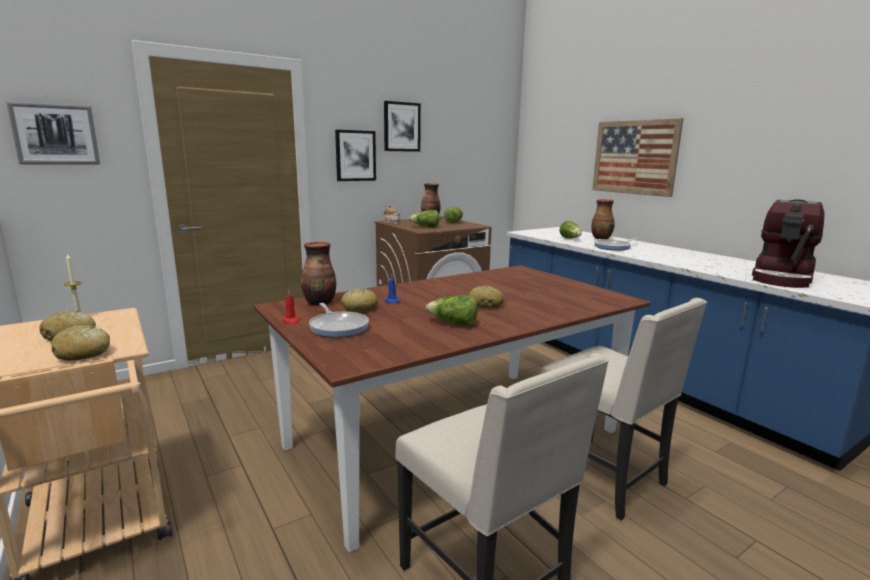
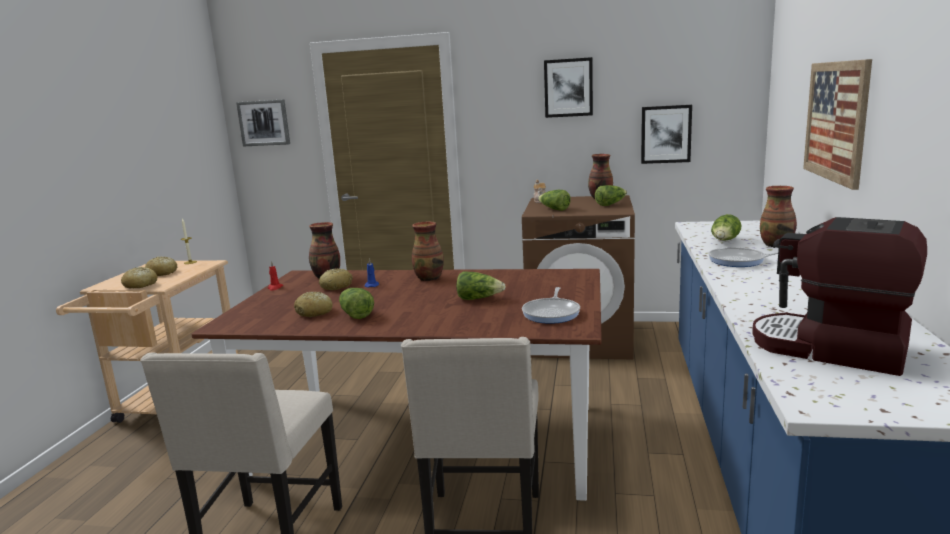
camera: 45 degrees right, 0 degrees up
(338, 327) = (286, 298): frying pan -> frying pan (552, 313)
(355, 155) = (509, 125): picture -> picture (665, 134)
(424, 288) = (429, 278): none -> vase
(485, 305) = (427, 304): bread -> bread (314, 312)
(509, 294) = (479, 299): none -> lettuce
(783, 277) = (831, 348): coffee machine -> coffee machine turned 45 degrees clockwise

